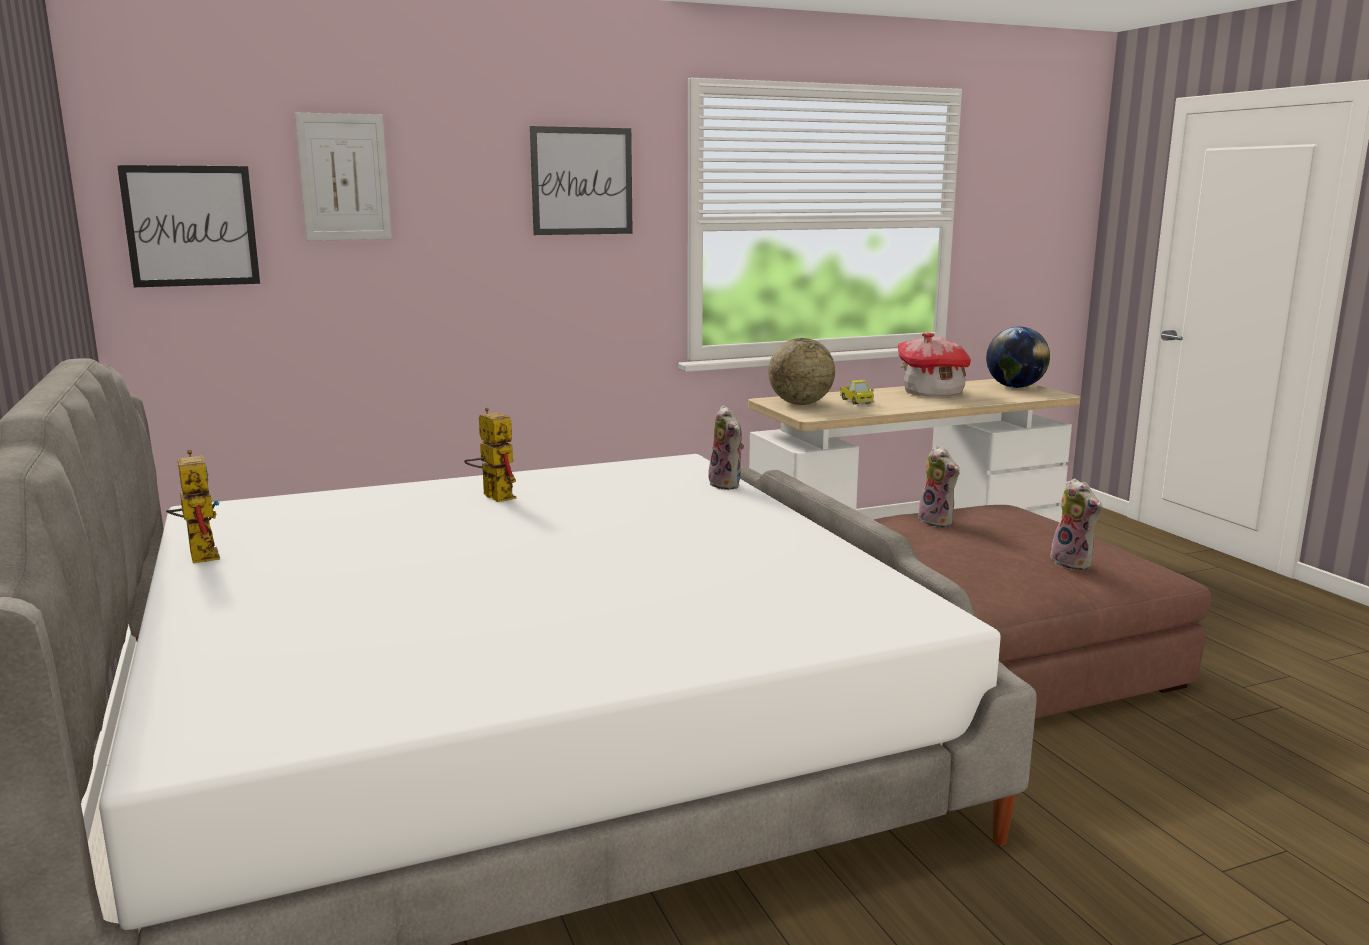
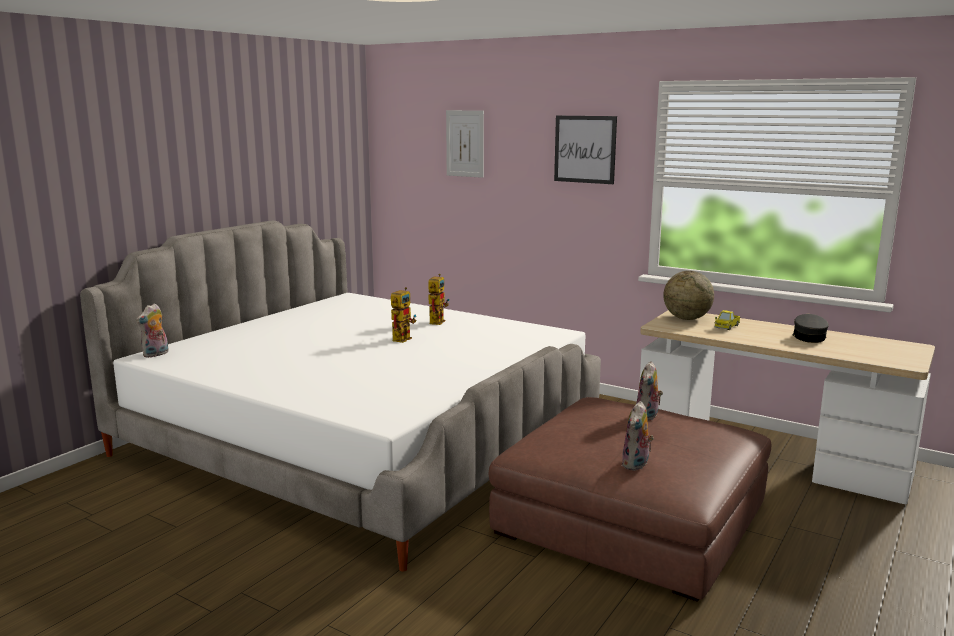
camera: 55 degrees right, 0 degrees up
(191, 226) = (404, 165): picture -> none
(199, 554) = (302, 310): toy robot -> toy robot (402, 338)
(728, 484) = (535, 349): plush toy -> plush toy (156, 354)
(932, 393) = (808, 337): toy house -> grey cap
(1015, 387) = (900, 352): globe -> none

